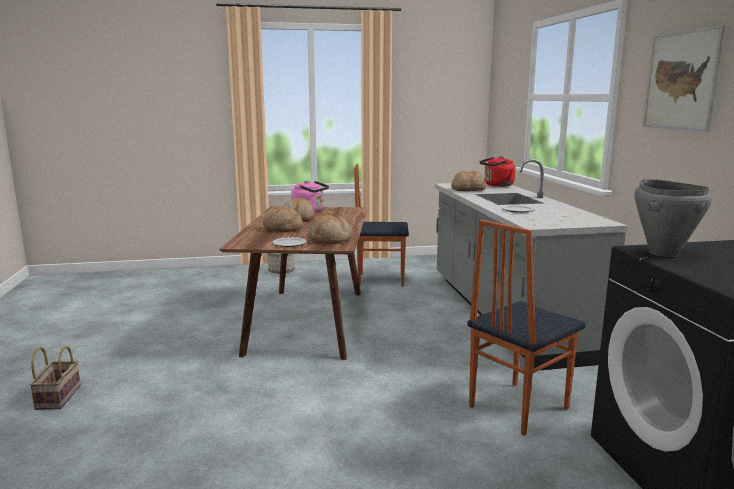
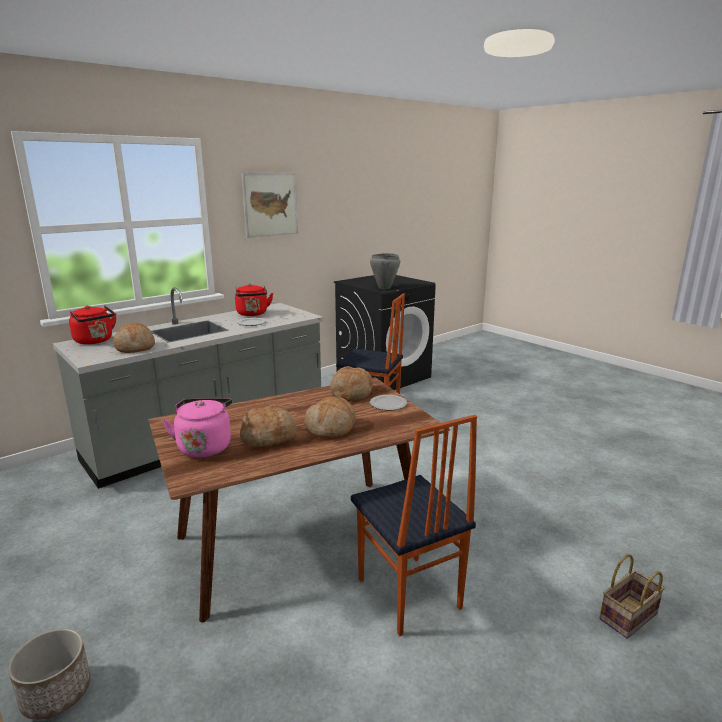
camera: 120 degrees left, 5 degrees up
(380, 280) = (101, 540): chair -> chair (407, 595)
(562, 213) = (252, 314): none -> red kettle

